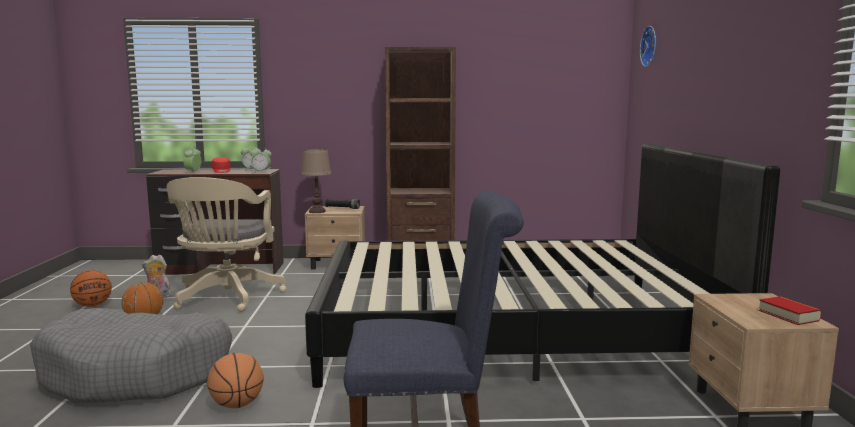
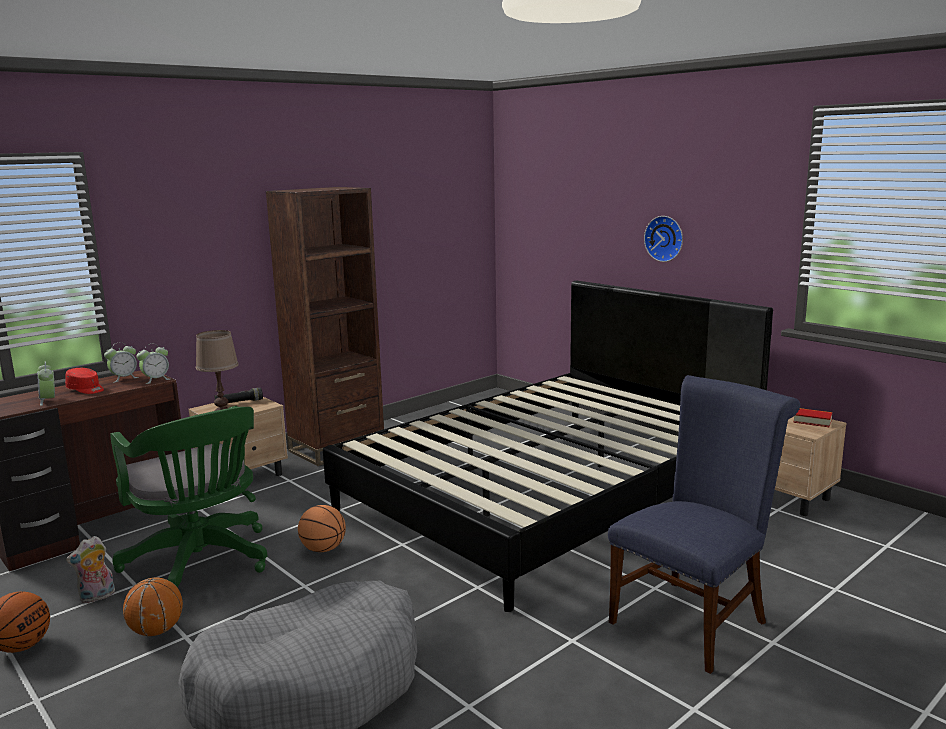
camera: 40 degrees left, 5 degrees up
(226, 298) = (201, 563): beige office chair -> green office chair
(237, 405) = (481, 659): basketball -> basketball (323, 549)
(651, 46) = (535, 177): wall clock -> wall clock (665, 238)

